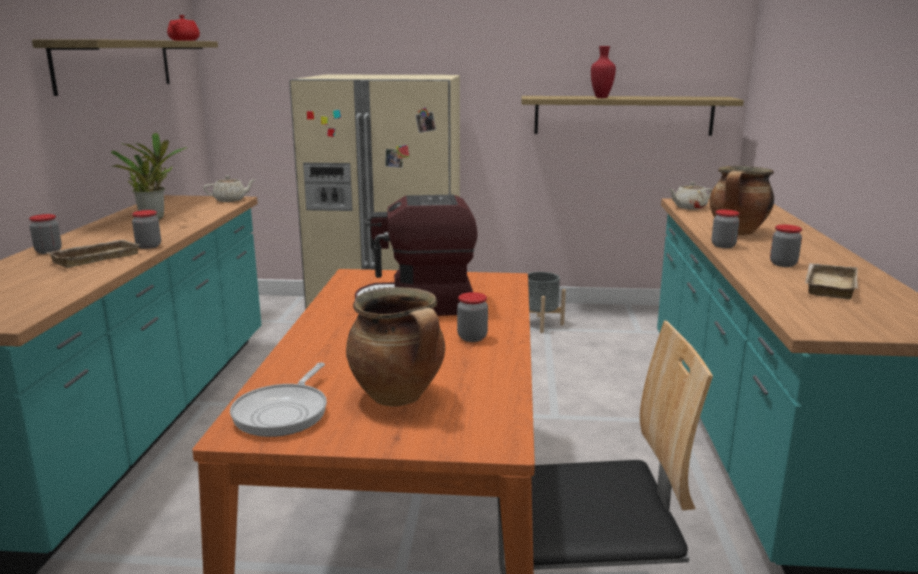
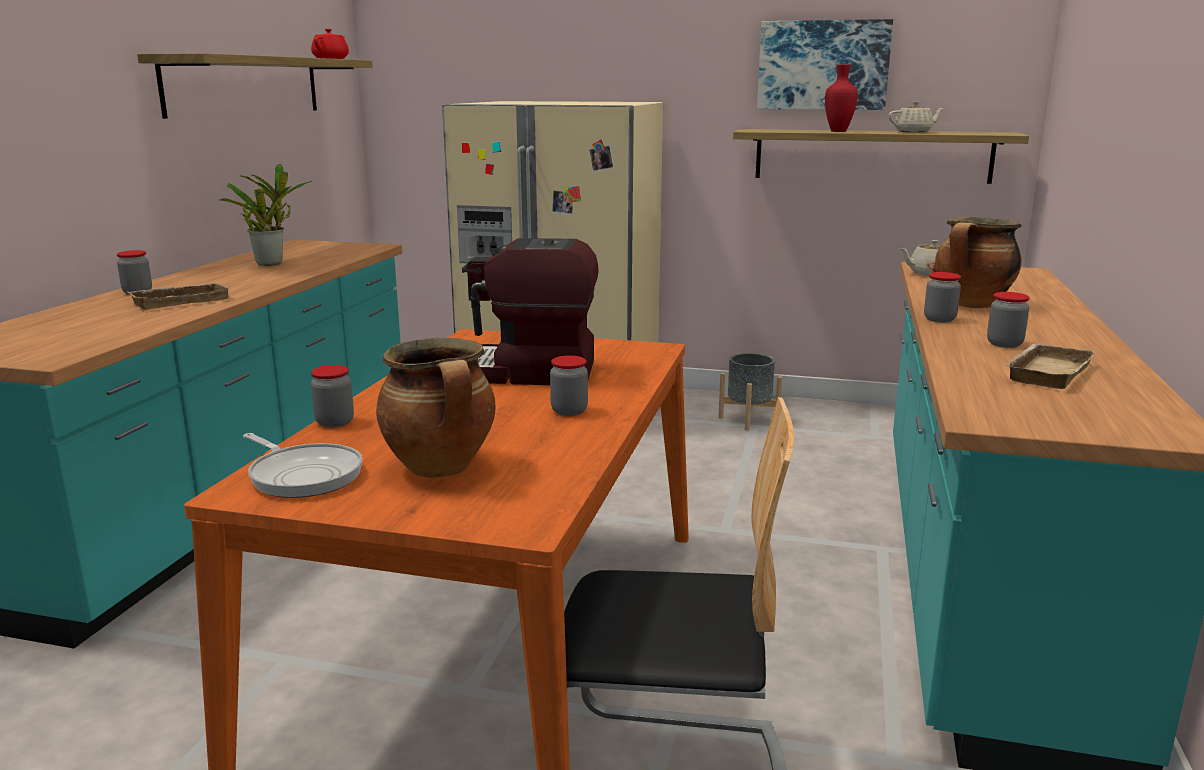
camera: 10 degrees right, 0 degrees up
(149, 246) = (245, 292): jar -> jar (335, 422)
(230, 200) = (369, 247): beige teapot -> beige teapot (914, 132)
(284, 413) = (303, 475): frying pan -> frying pan turned 75 degrees counterclockwise
(585, 46) = (823, 65): none -> picture

